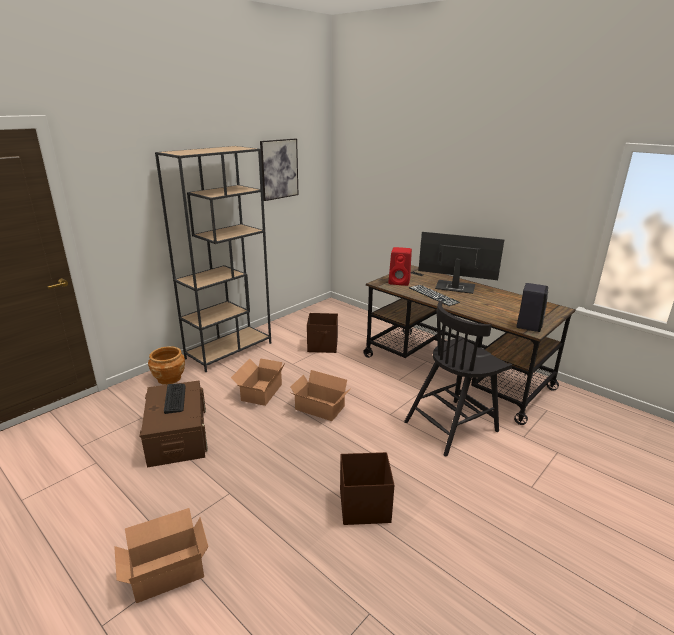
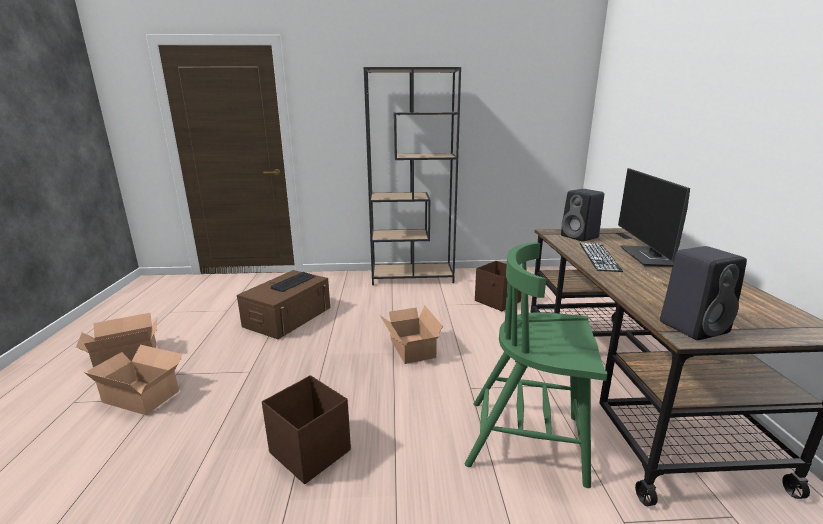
camera: 45 degrees right, 5 degrees down
(169, 378) = (343, 280): brown planter -> none
(259, 392) = (385, 314): cardboard box -> cardboard box (125, 356)
(279, 169) = (512, 101): picture -> none
(400, 282) = (580, 237): red speaker -> black speaker
(452, 425) = (528, 440): black chair -> green chair
(454, 287) = (650, 257): monitor -> monitor turned 150 degrees counterclockwise

